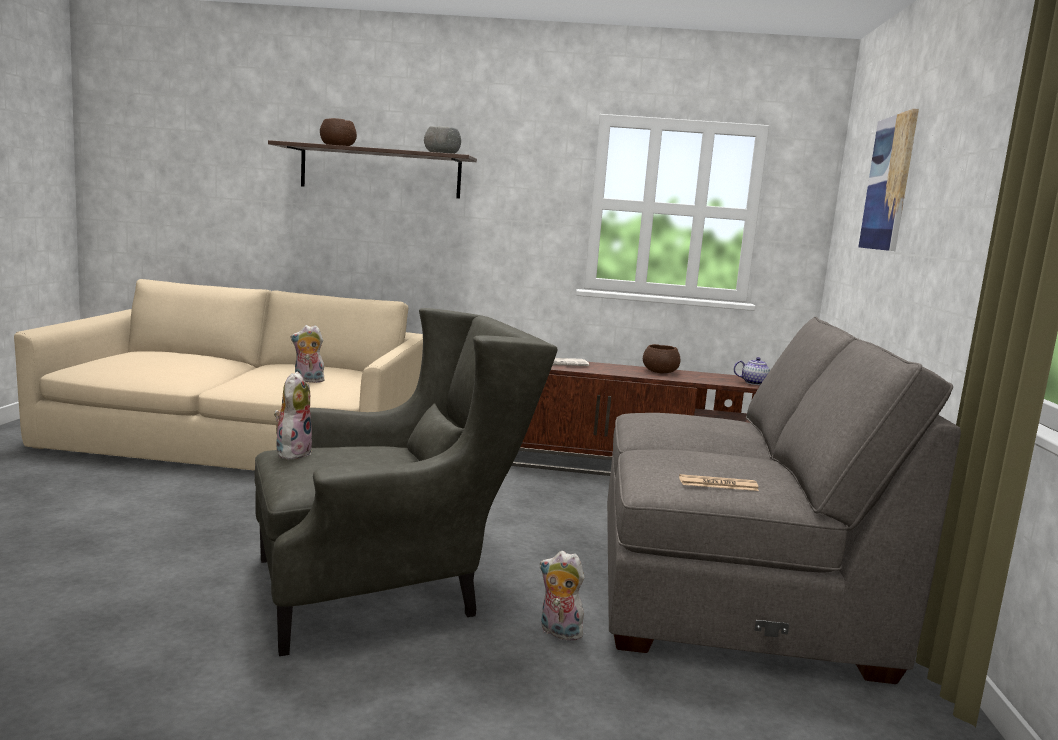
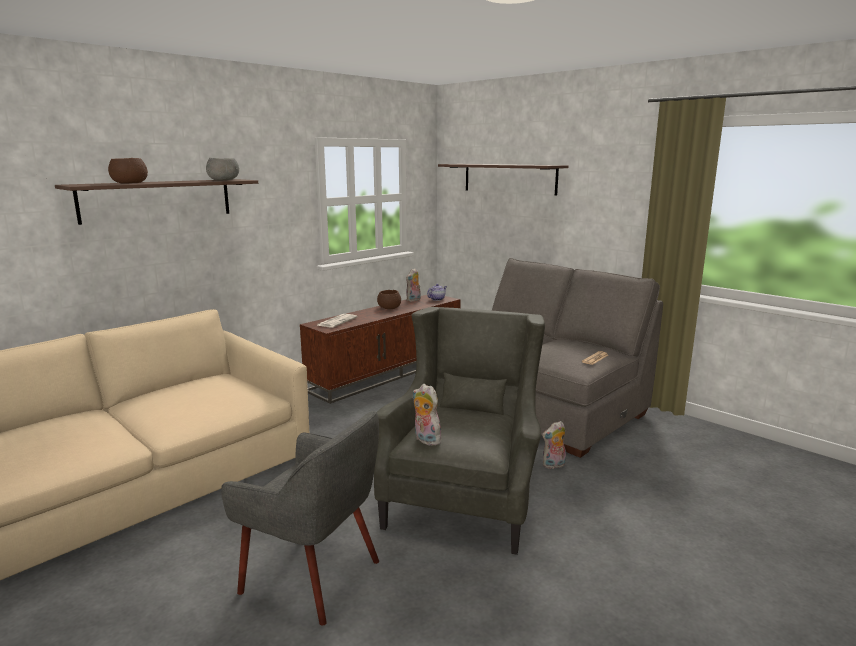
camera: 50 degrees left, 5 degrees up
(145, 551) = (313, 575): none -> grey armchair
(307, 381) = (219, 399): plush toy -> plush toy (413, 300)
(889, 183) = (509, 178): picture -> shelf

